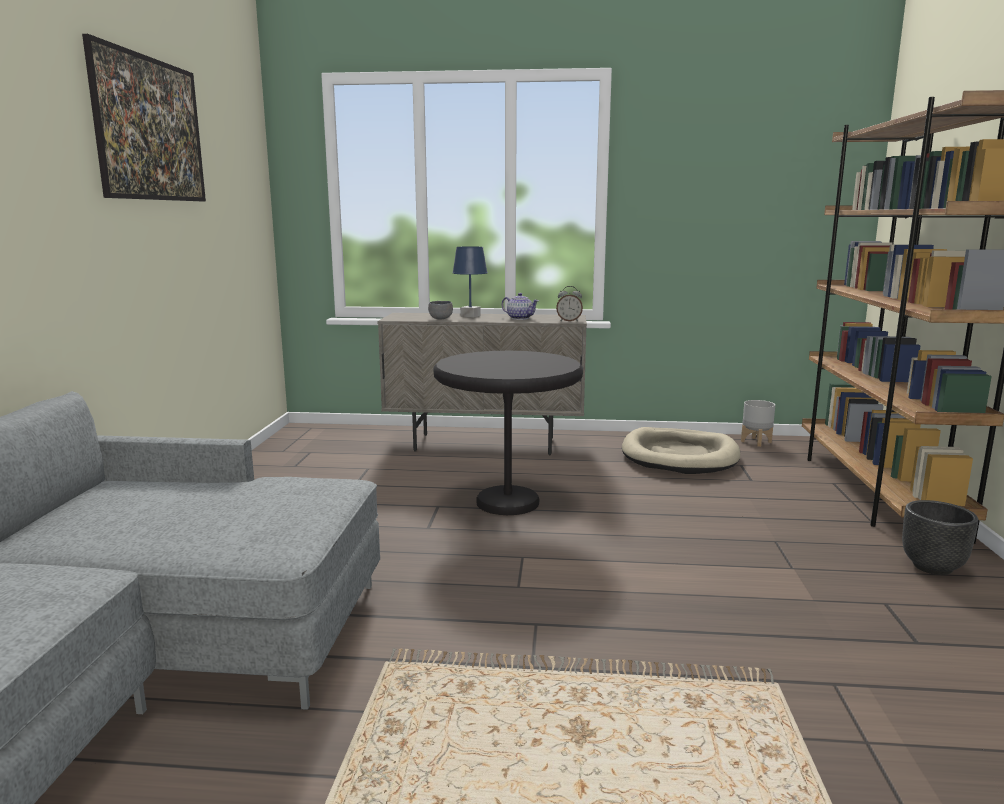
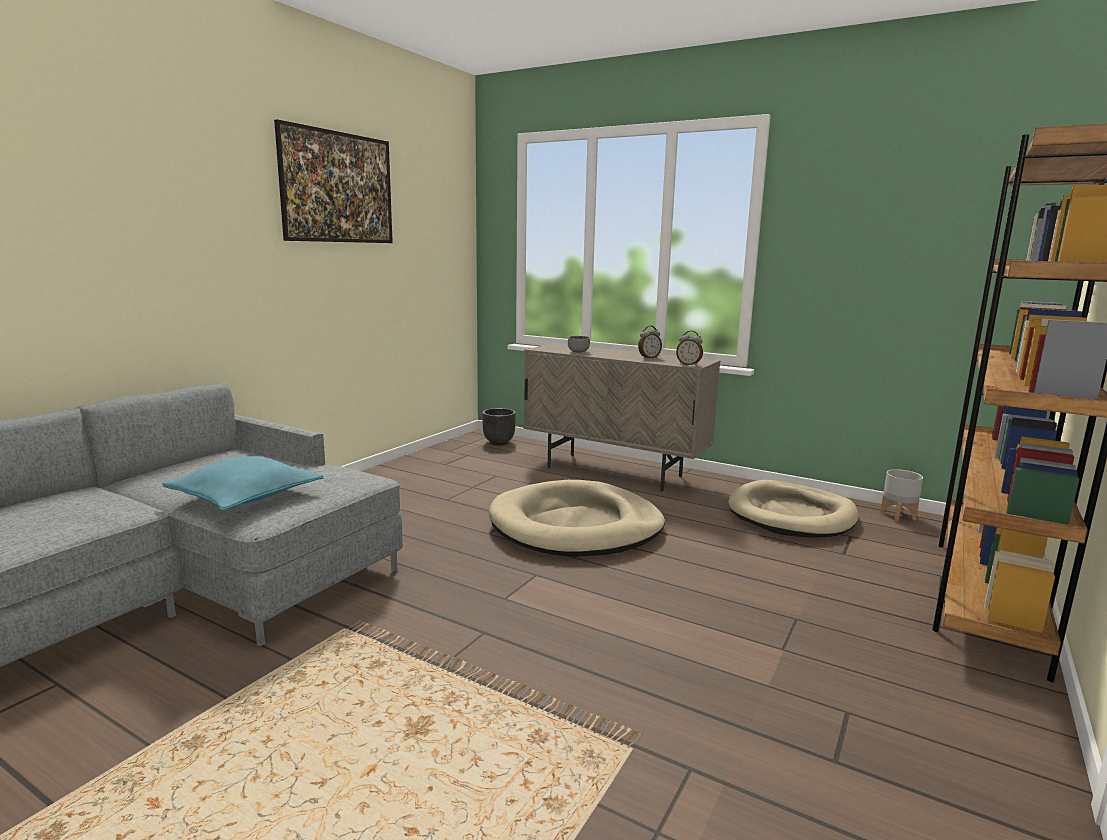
camera: 25 degrees right, 0 degrees up
(225, 529) = (246, 496): none -> turquoise pillow
(470, 316) = (610, 352): blue table lamp -> none
(508, 502) = (576, 526): black side table -> beige dog bed
(519, 318) = (649, 358): teapot -> alarm clock
(931, 567) = (957, 691): black planter -> black planter (499, 442)

